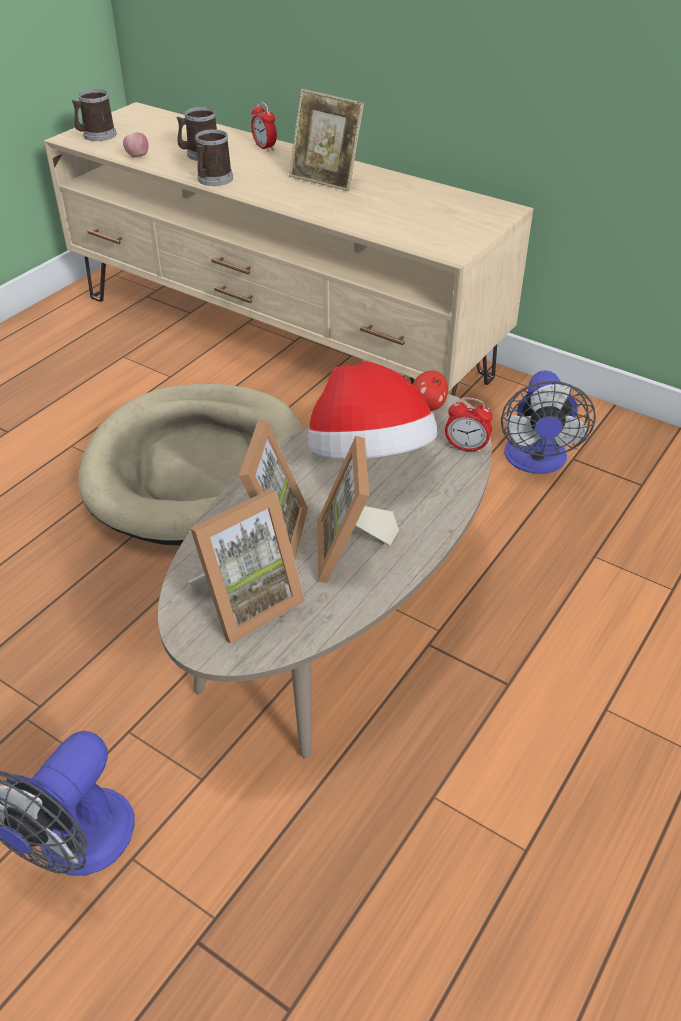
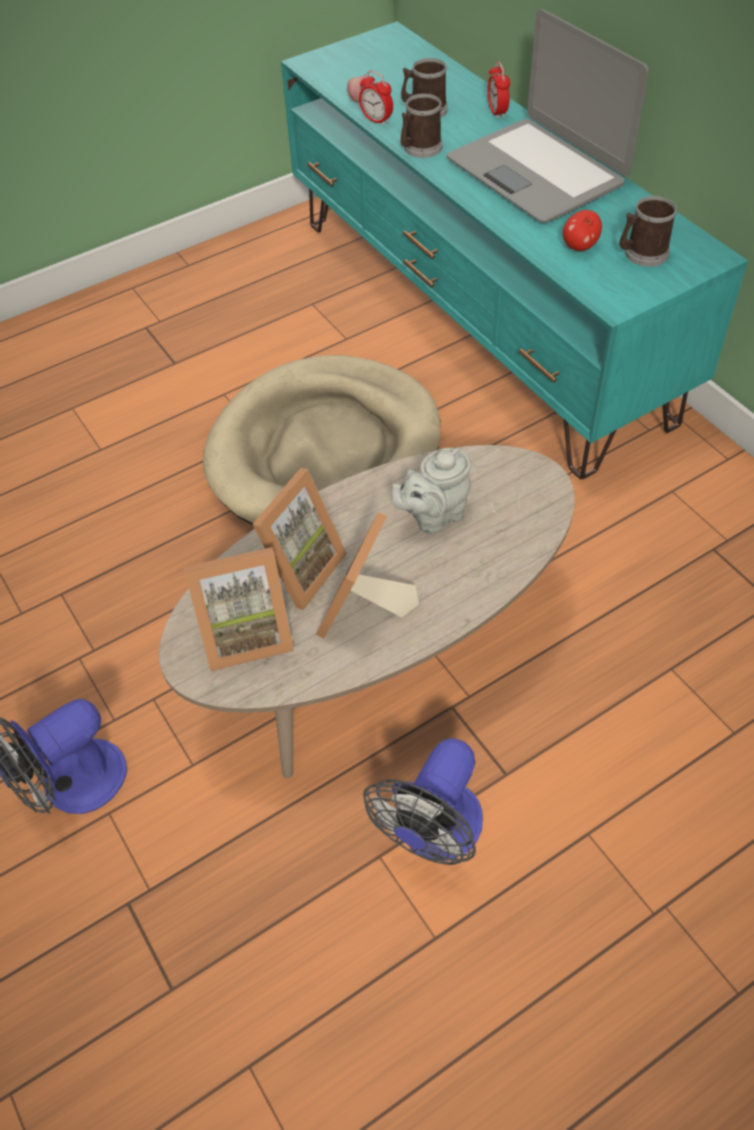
camera: 25 degrees right, 10 degrees up
(96, 136) = (334, 64): mug -> mug (641, 254)
(281, 336) = (478, 317): beige tv stand -> turquoise tv stand
(325, 180) = (537, 171): picture frame -> laptop
(369, 459) = (433, 516): hat -> grey teapot
(428, 406) = (525, 471): apple -> apple (579, 246)
(466, 447) = (536, 531): alarm clock -> alarm clock (376, 120)
(536, 461) = (670, 540): fan -> fan (433, 834)

